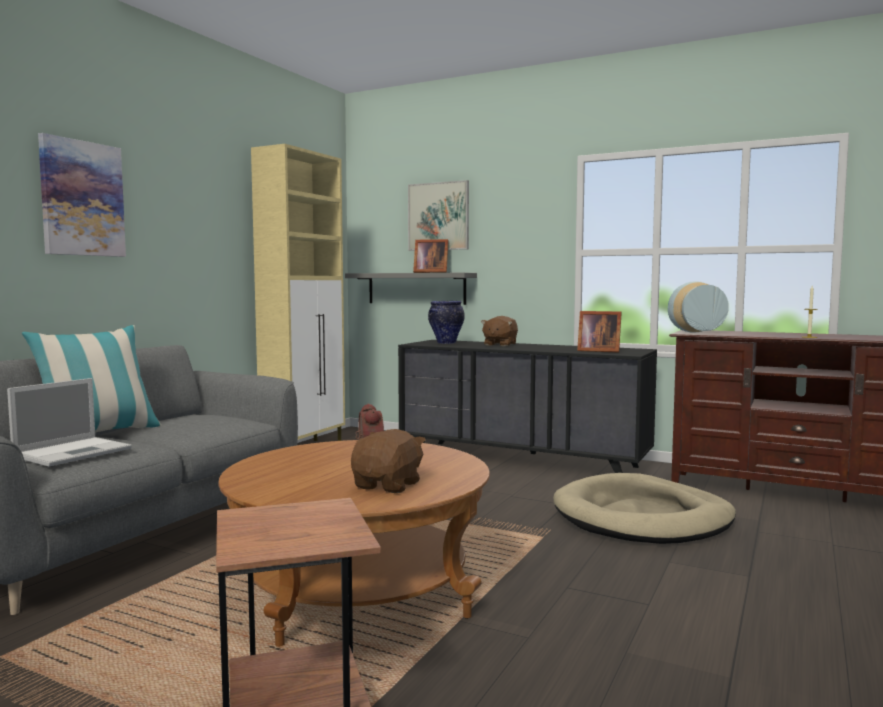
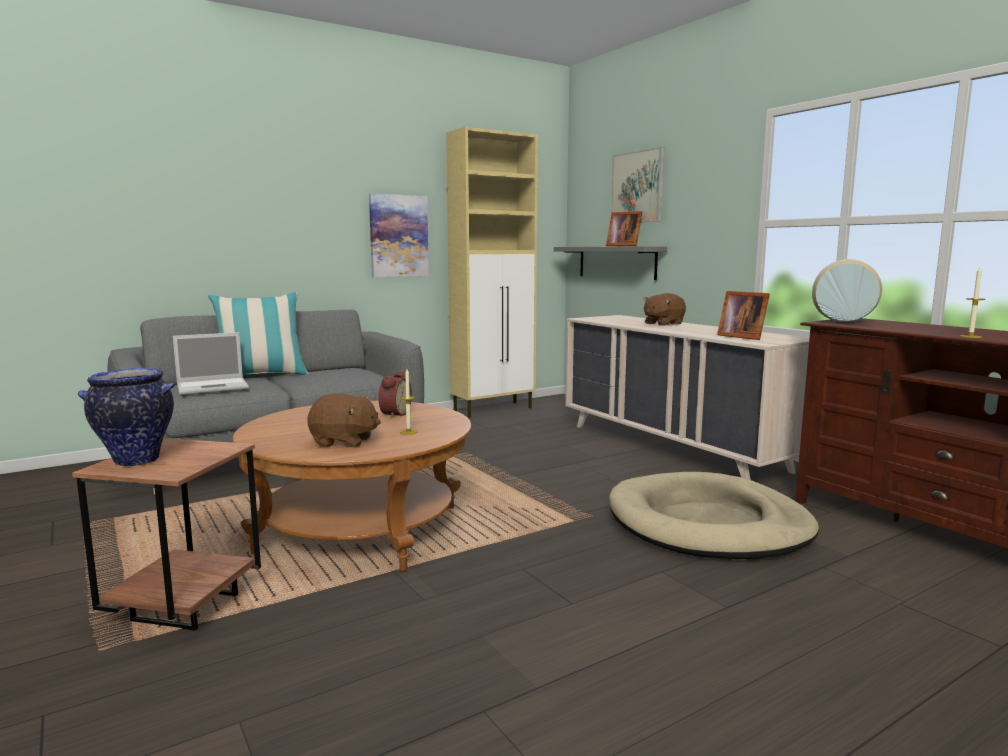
camera: 30 degrees right, 5 degrees up
(82, 198) = (279, 190): picture -> picture (398, 236)
(388, 485) = (344, 442): brown plush toy -> brown plush toy turned 45 degrees clockwise
(428, 467) = (408, 432): none -> candle
(446, 343) = (616, 319): vase -> vase (135, 461)
(522, 461) = (674, 447): black dresser -> beige dresser

